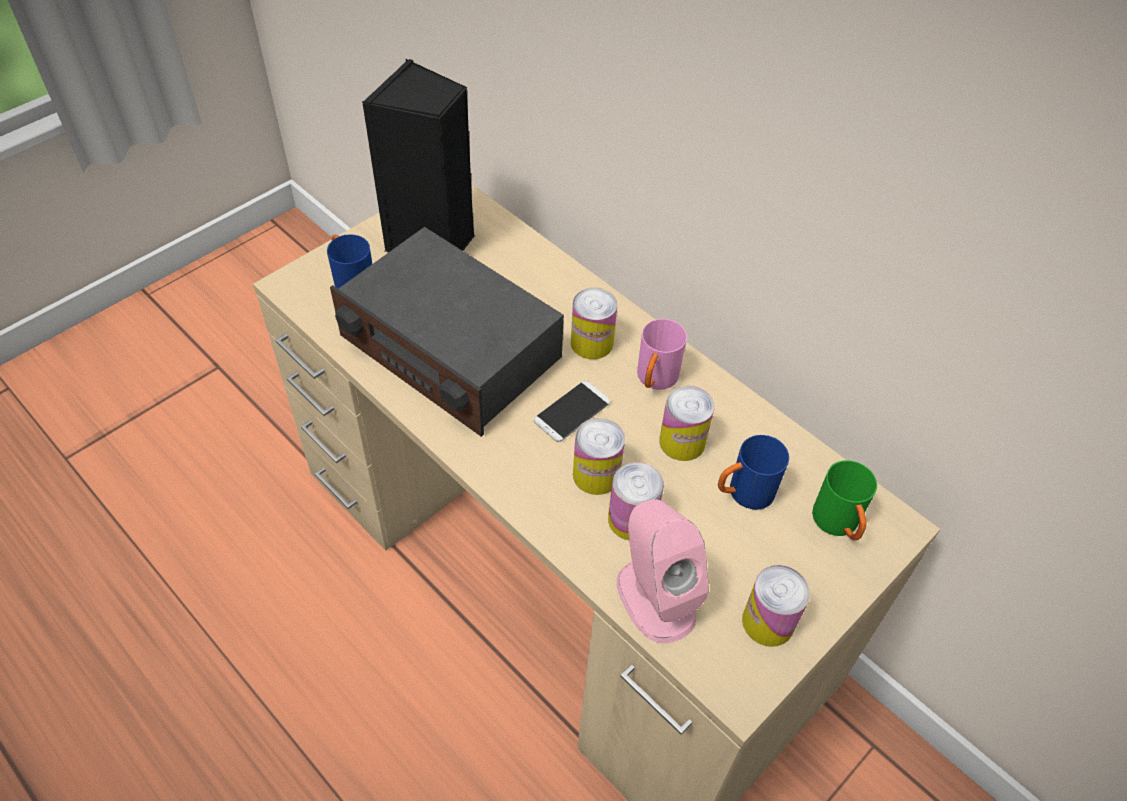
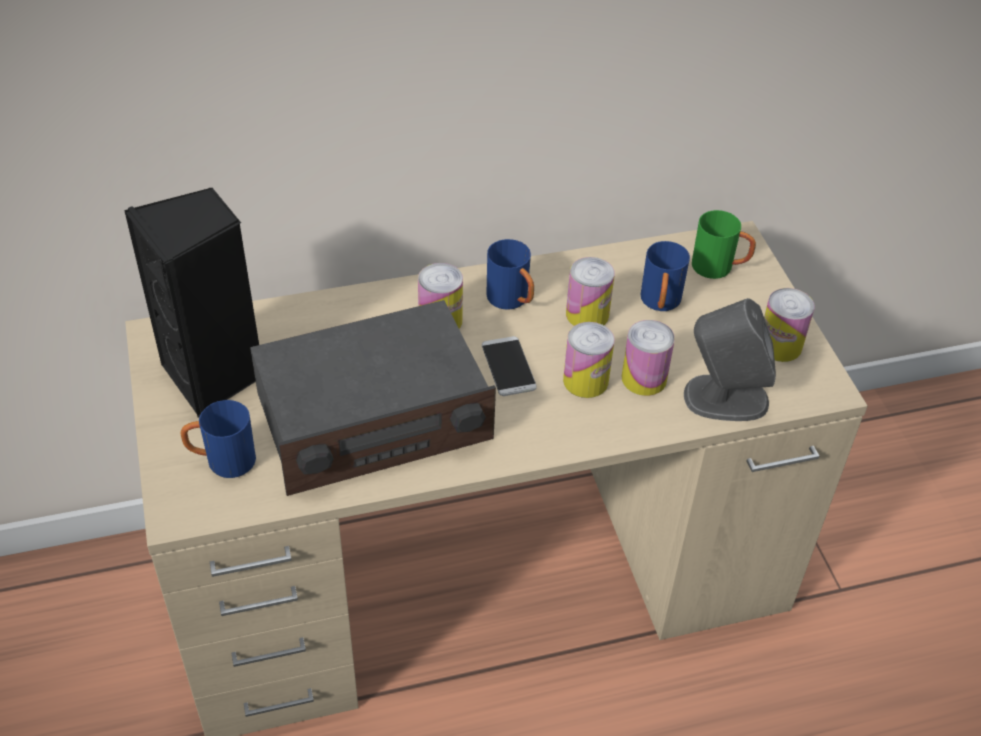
camera: 60 degrees left, 5 degrees down
(654, 380) = (512, 301): pink mug -> blue mug
(655, 597) = (724, 398): pink speaker -> grey speaker

